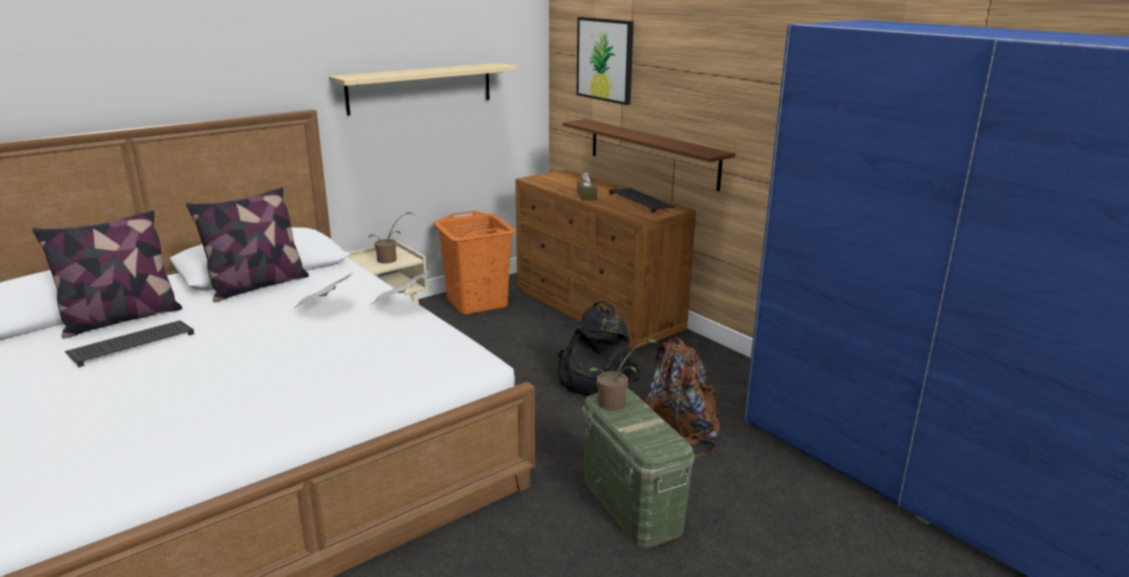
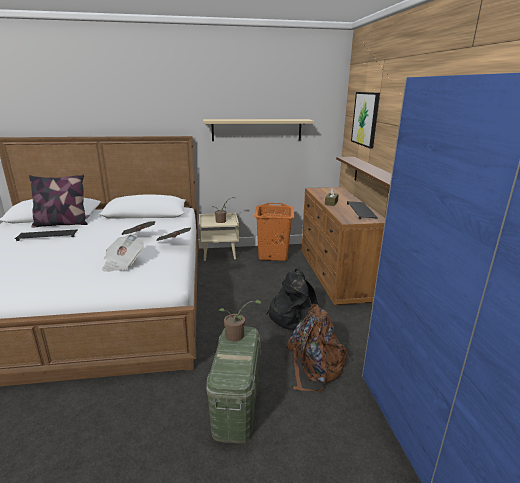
camera: 30 degrees right, 0 degrees up
(257, 285) = (130, 220): pillow -> none
(363, 350) = (122, 263): none -> newspaper

